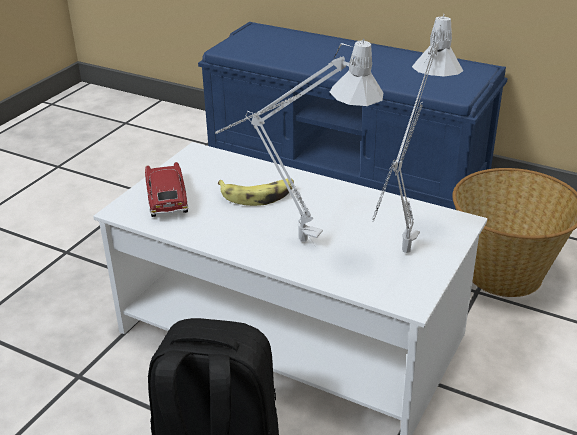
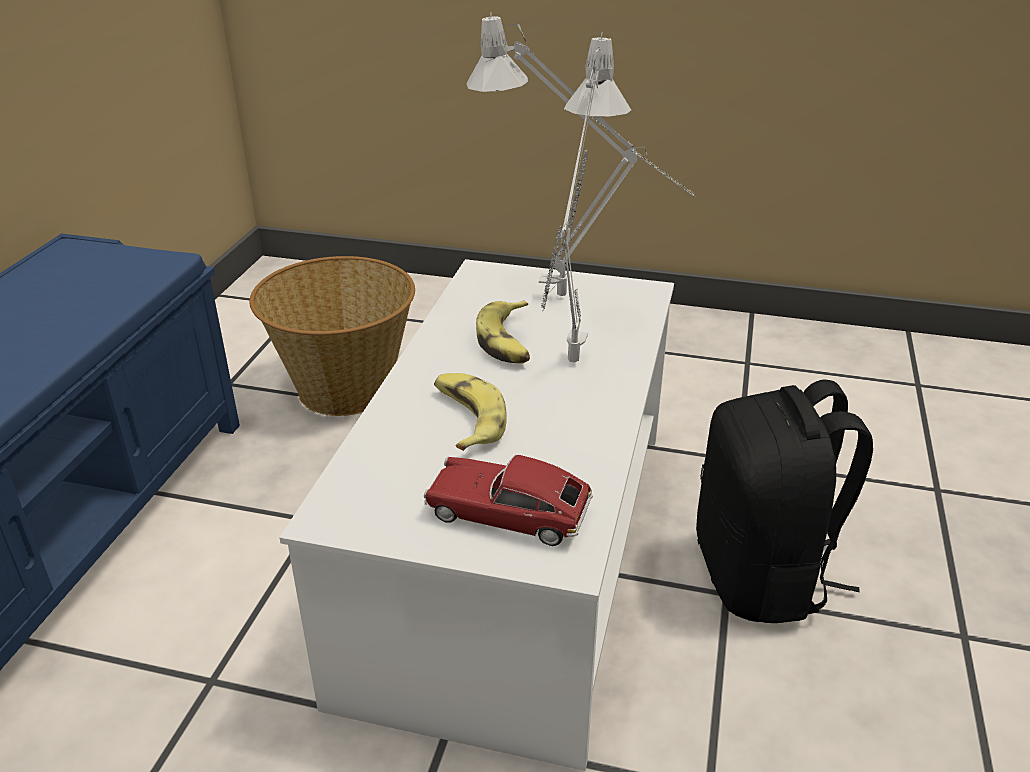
camera: 105 degrees left, 0 degrees up
(167, 198) = (508, 513): toy car -> toy car turned 45 degrees clockwise
(343, 220) = (508, 342): none -> banana

